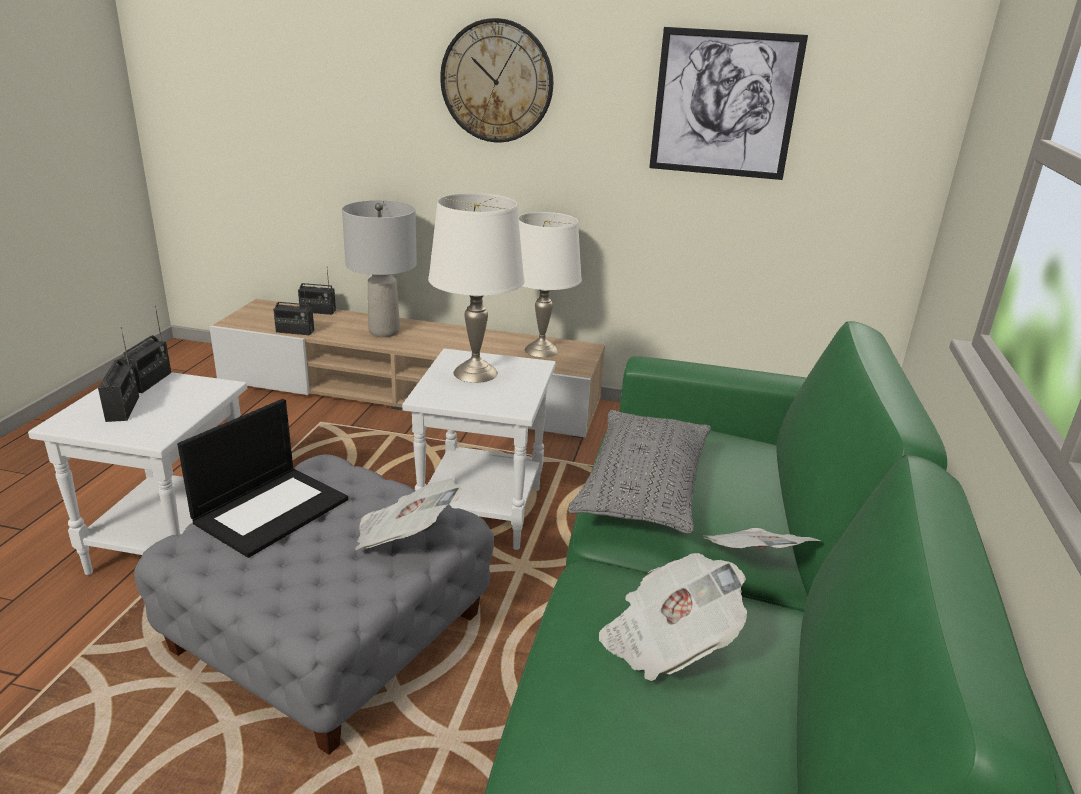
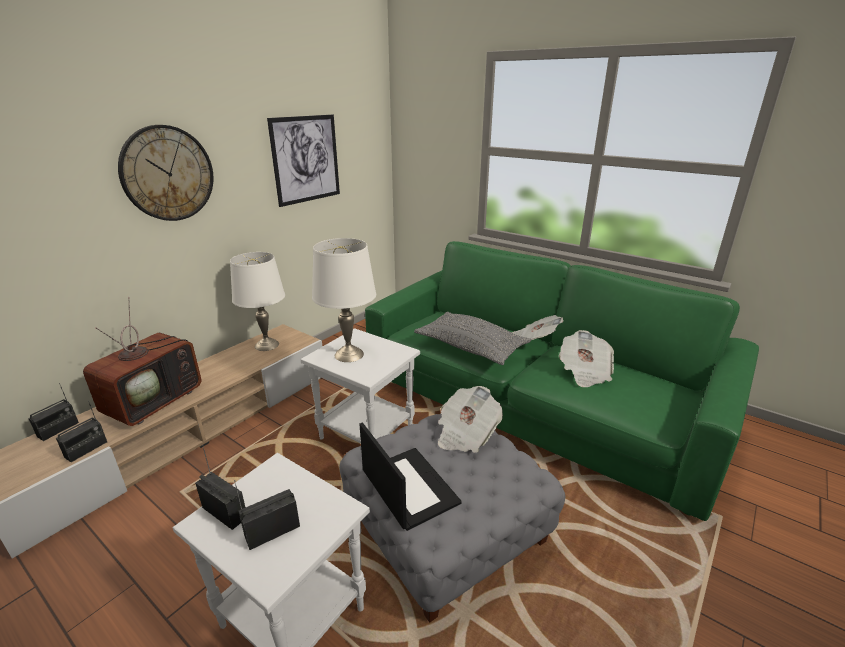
camera: 65 degrees left, 0 degrees up
(123, 409) = (272, 531): radio -> radio turned 45 degrees counterclockwise
(384, 331) = (155, 400): grey table lamp -> television

